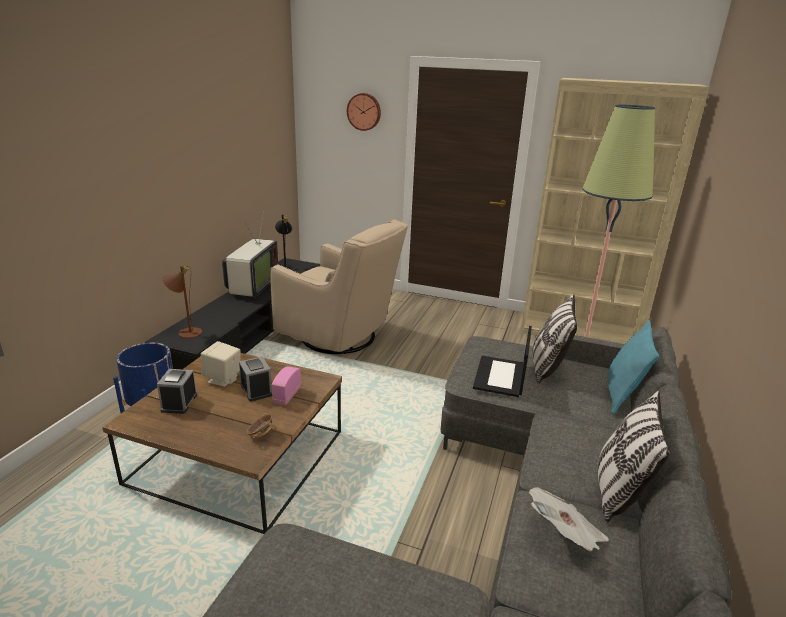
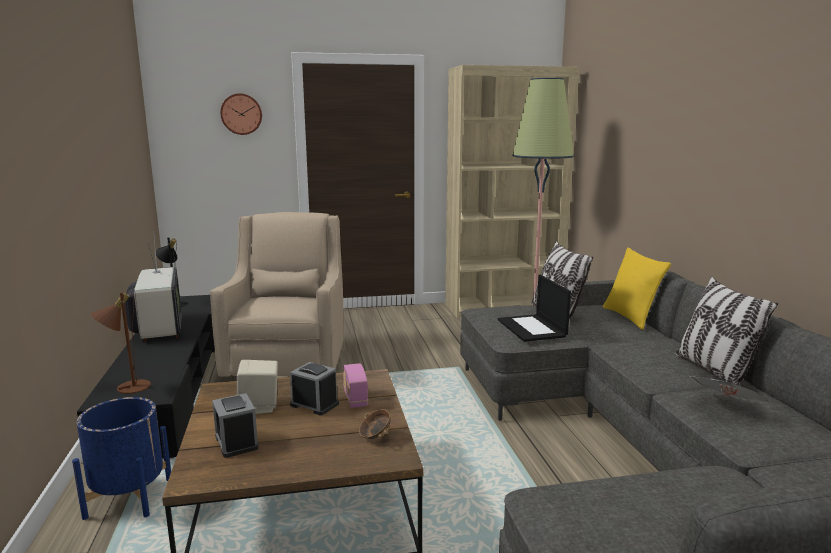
camera: 30 degrees left, 10 degrees down
(341, 337) = (289, 363): beige armchair -> beige armchair turned 90 degrees counterclockwise
(622, 395) = (630, 317): turquoise pillow -> yellow pillow

